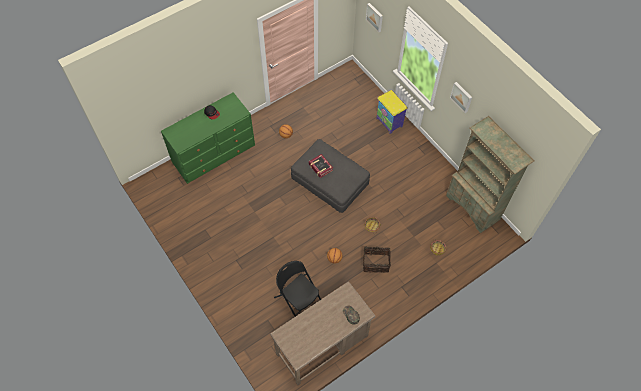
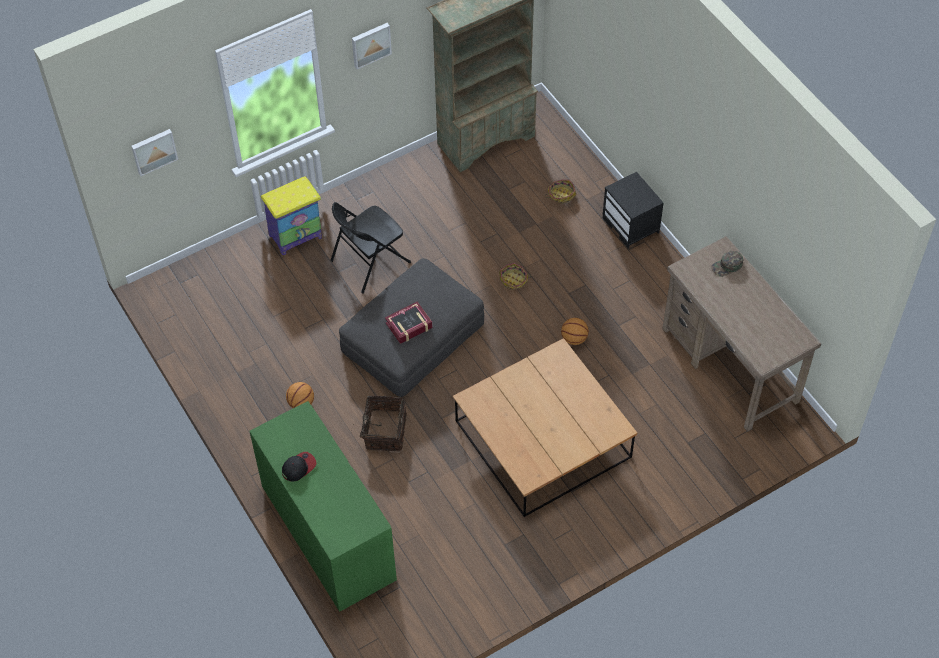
camera: 85 degrees left, 5 degrees down
(268, 245) = (543, 439): none -> brown coffee table
(298, 299) = (650, 395): black chair -> black chair (370, 261)
(376, 262) = (583, 280): basket -> basket (384, 431)
(420, 288) = (631, 225): none -> black nightstand

